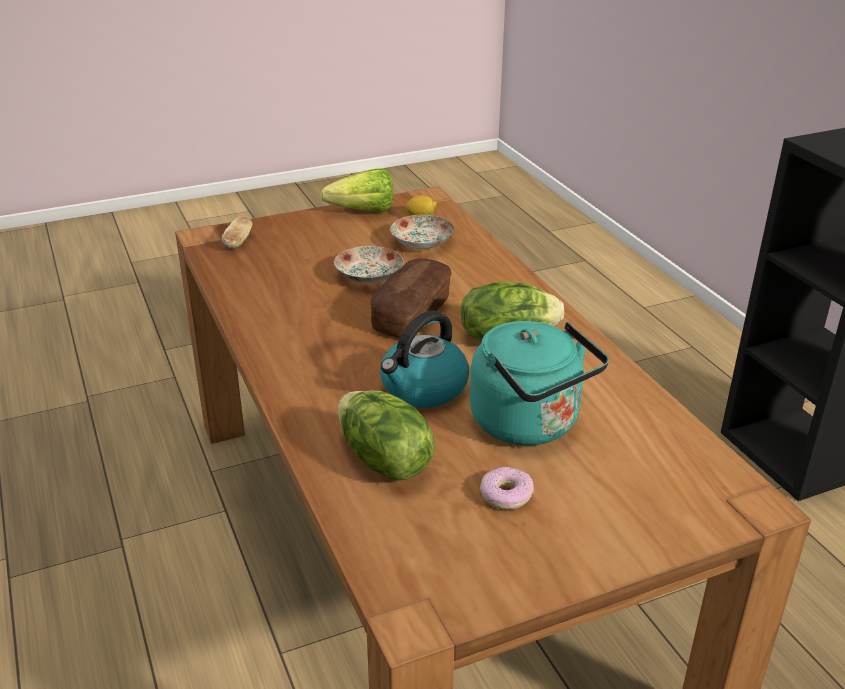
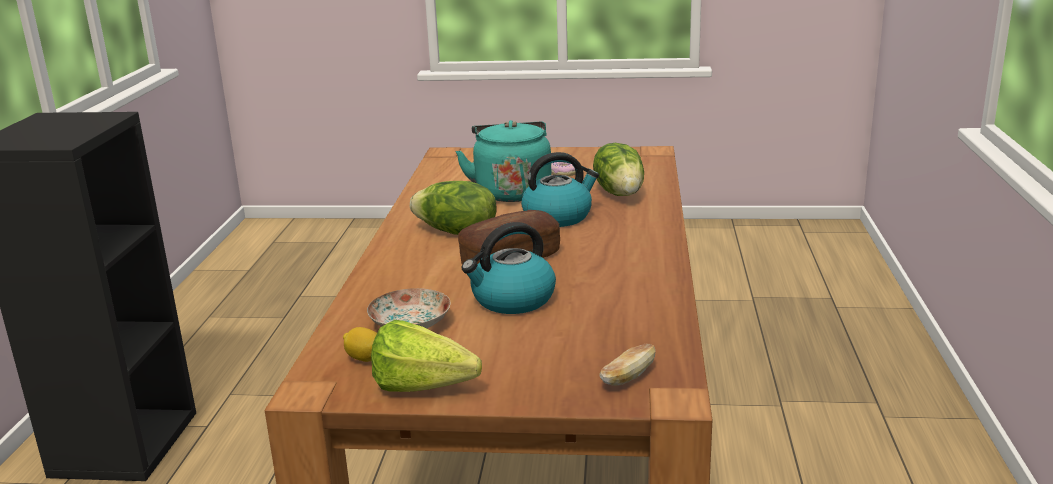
camera: 150 degrees left, 10 degrees down
(368, 277) = (512, 300): plate -> kettle

